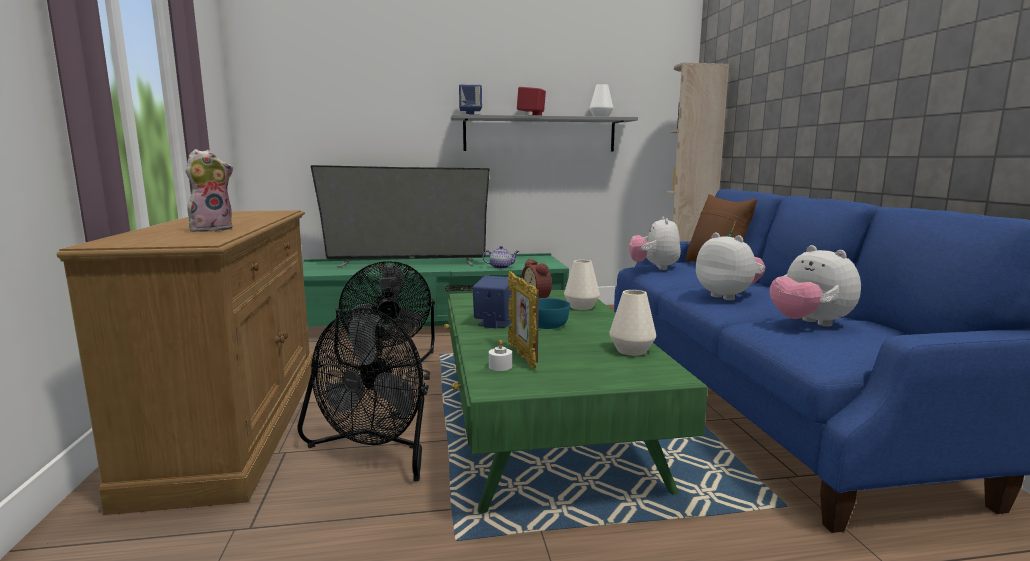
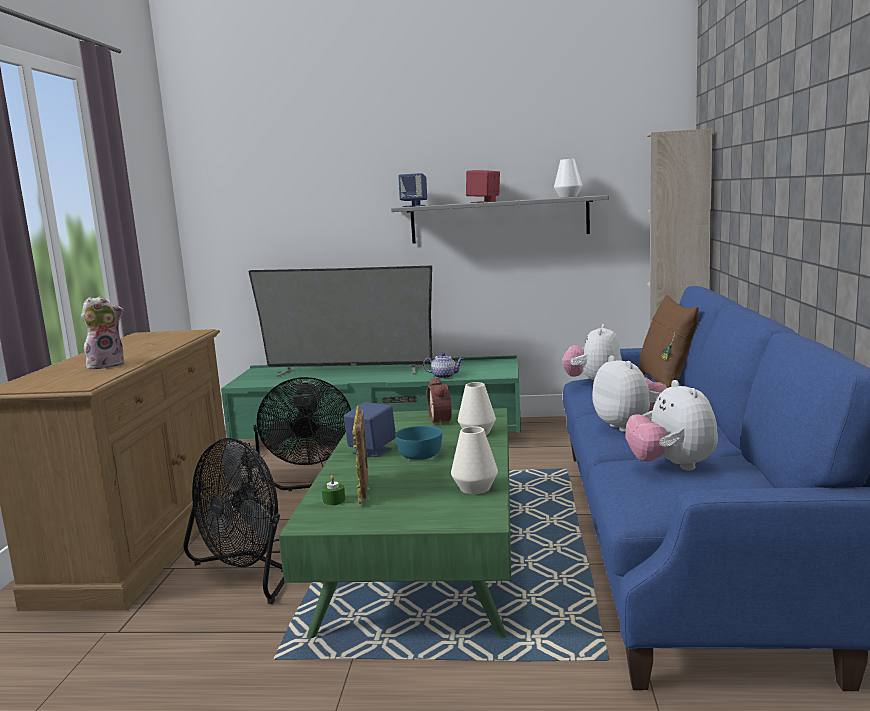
camera: 15 degrees right, 0 degrees up
(500, 366) = (334, 500): white candle -> green candle

